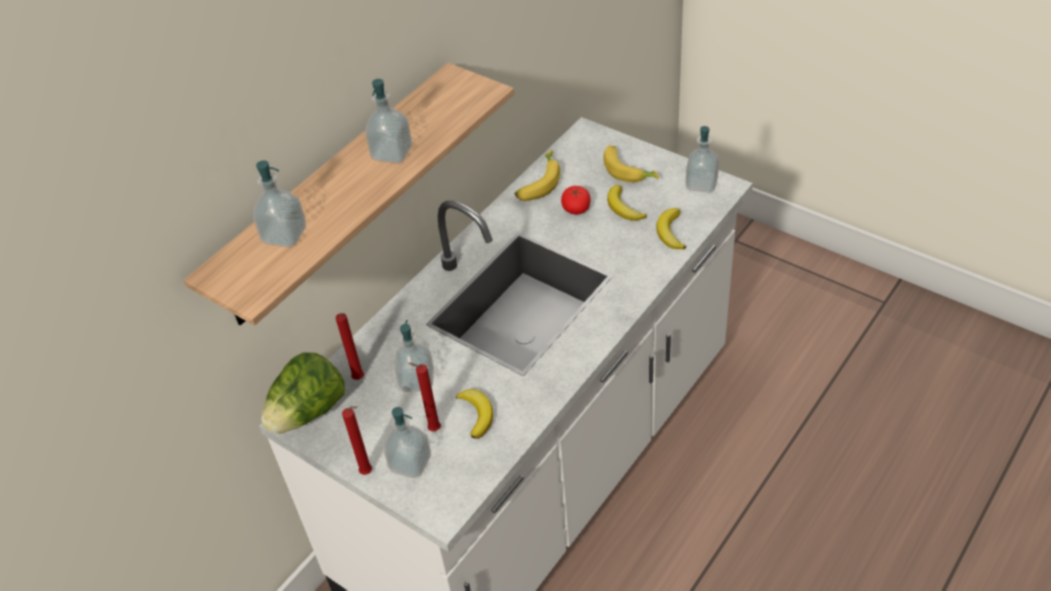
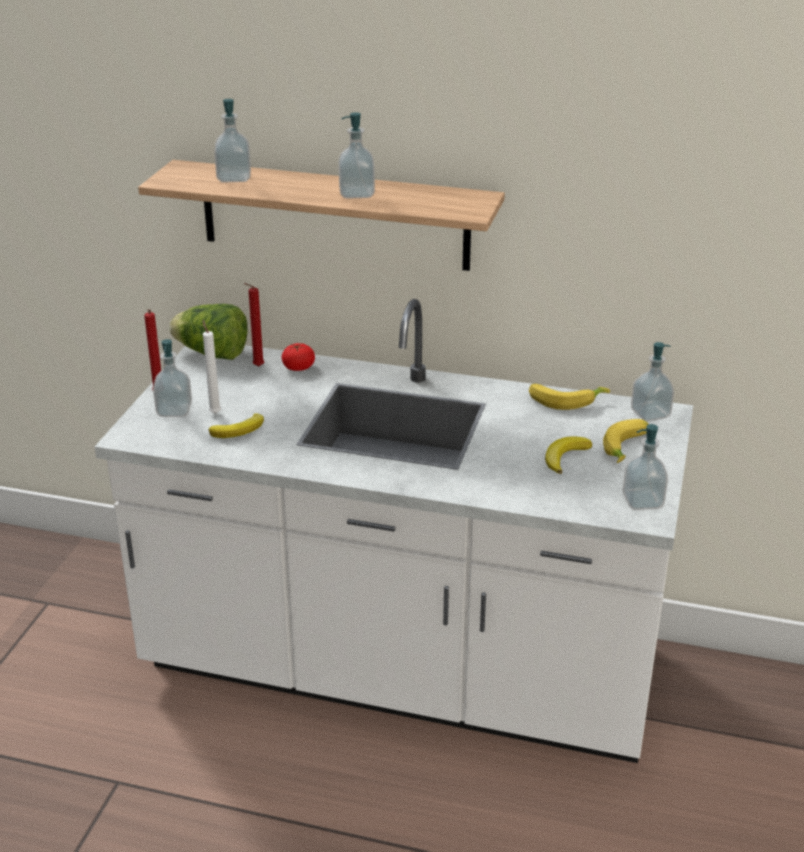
camera: 65 degrees right, 15 degrees down
(417, 380) = (267, 393): soap dispenser -> soap dispenser (650, 413)
(432, 429) = (214, 412): red candle -> white candle
(576, 208) = (543, 429): tomato -> tomato (298, 367)
(670, 232) = (546, 493): banana -> none

